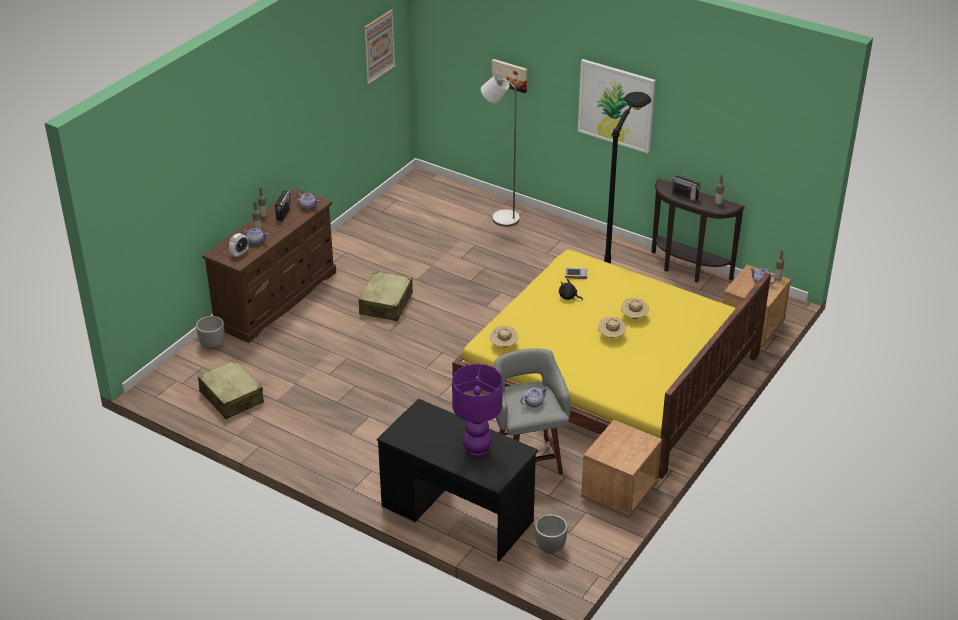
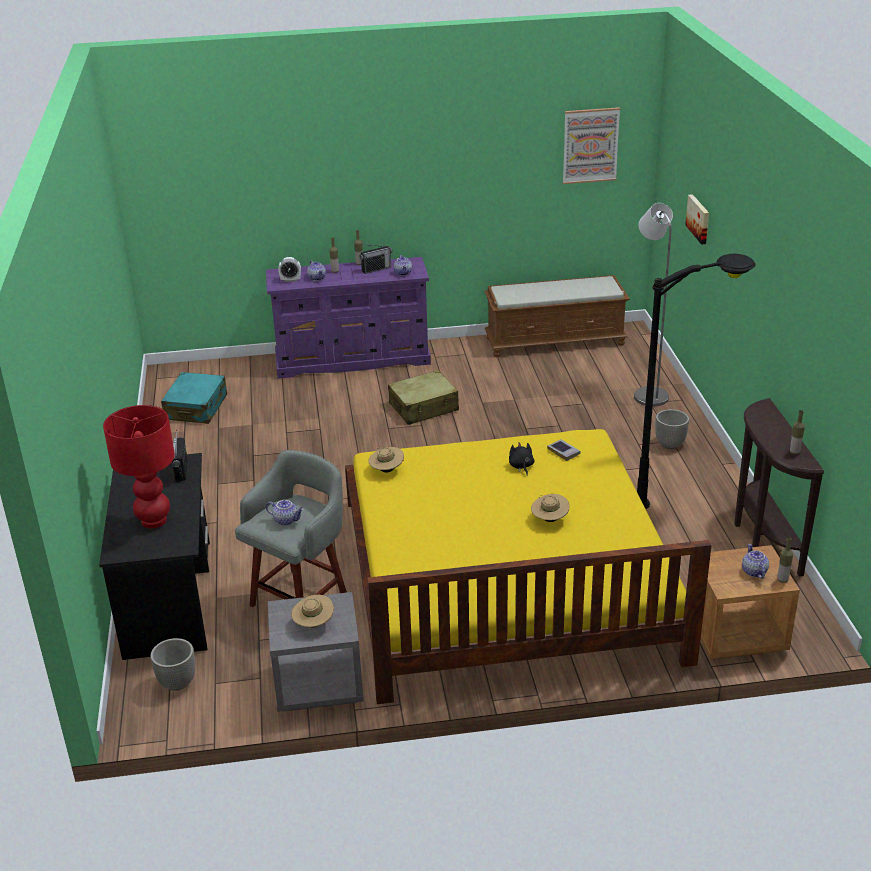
camera: 50 degrees right, 5 degrees down
(212, 345) = (253, 366): planter -> planter (670, 444)
(231, 397) = (196, 407): beige suitcase -> turquoise suitcase
(276, 298) = (353, 359): brown dresser -> purple dresser
(386, 211) = (555, 341): none -> brown bench
(477, 451) = (153, 521): purple table lamp -> red table lamp
(611, 336) = (494, 522): beige hat -> beige hat (313, 624)
(616, 105) = (755, 281): picture -> none
(619, 492) = (318, 685): brown nightstand -> grey nightstand
(685, 196) = (767, 427): radio -> radio (181, 471)

